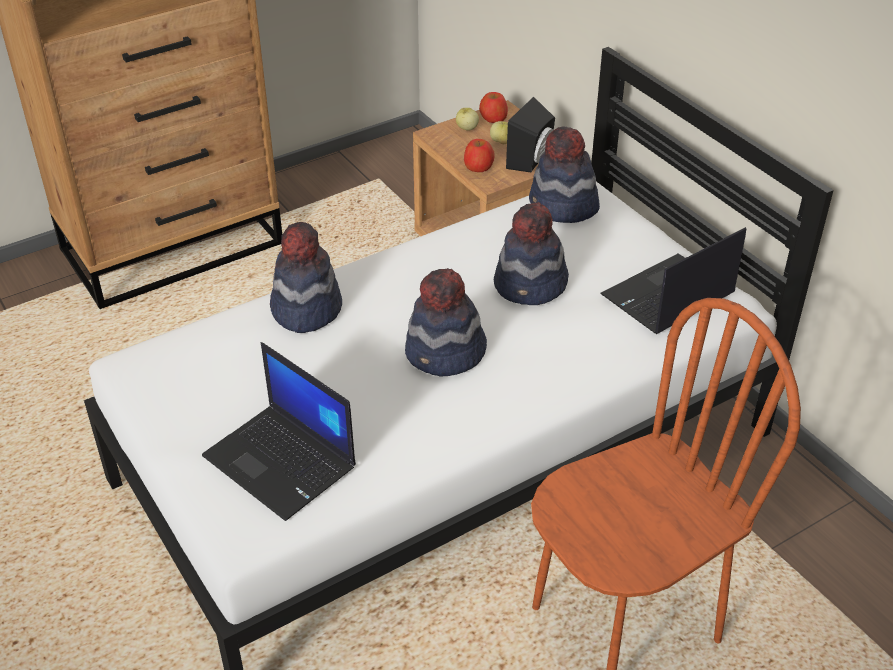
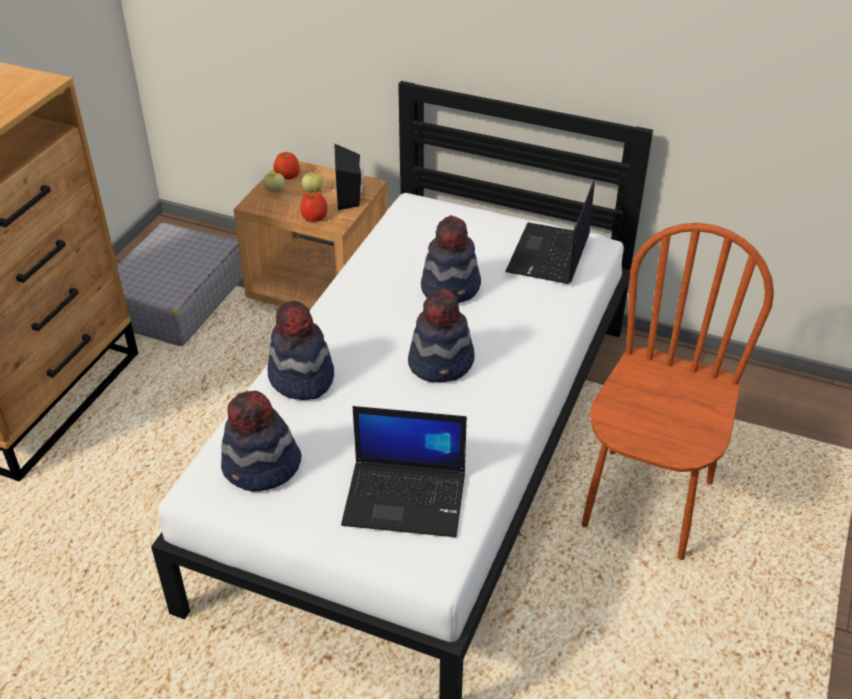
camera: 35 degrees left, 0 degrees up
(355, 209) = (174, 300): none -> grey suitcase
(563, 207) = (414, 222): hat -> hat (261, 468)

